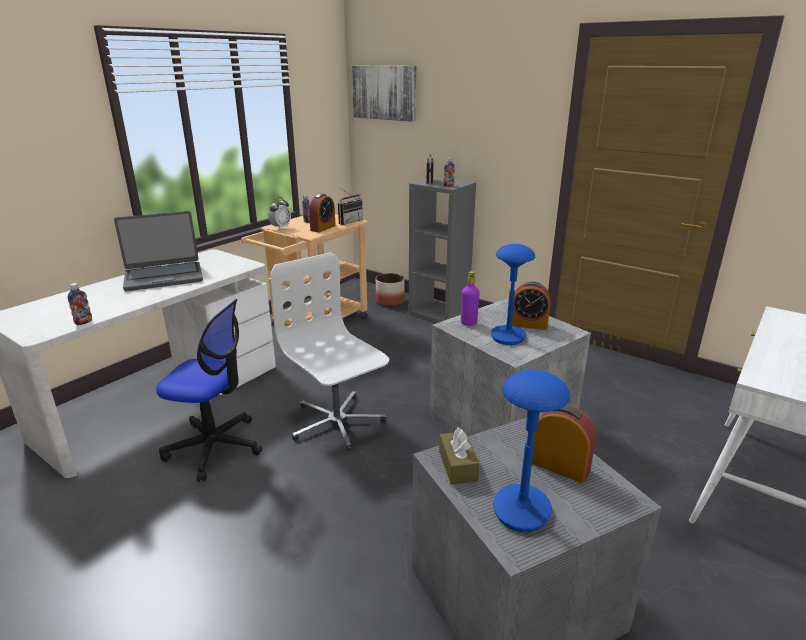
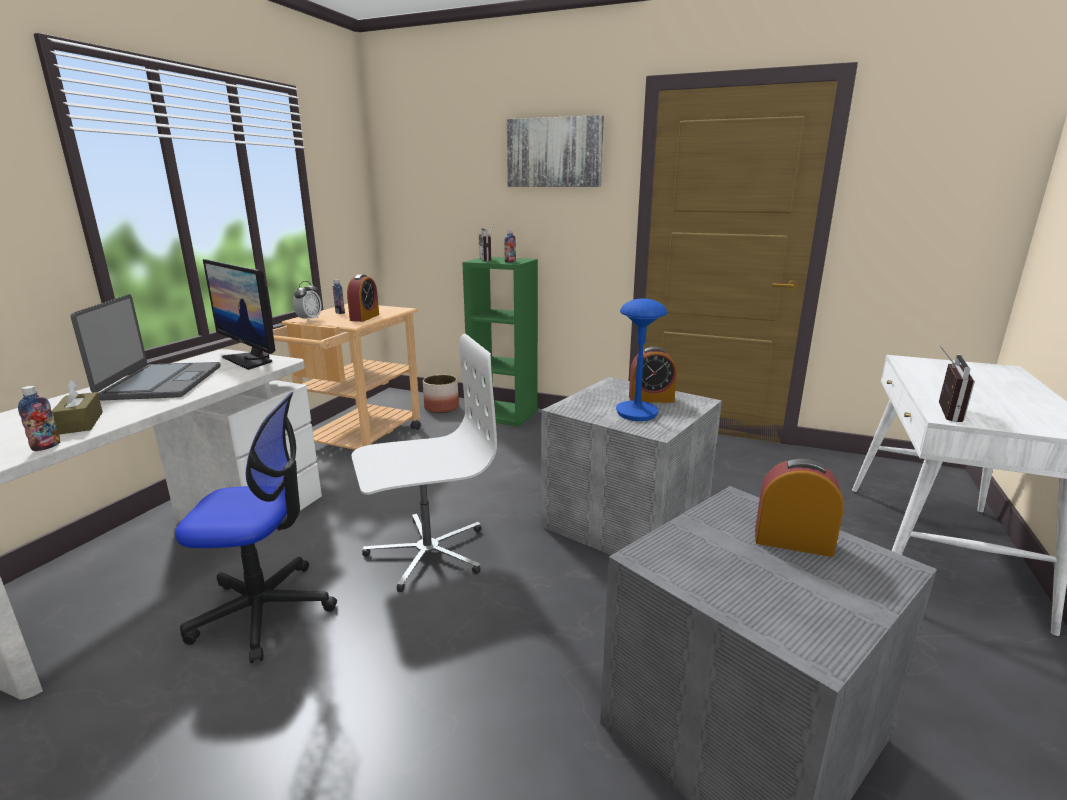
camera: 15 degrees left, 5 degrees down
(164, 277) = (161, 383): laptop -> laptop turned 60 degrees counterclockwise
(228, 261) = (251, 360): none -> monitor
(336, 423) = (427, 552): white office chair -> white office chair turned 120 degrees clockwise
(349, 221) = (393, 310): radio -> radio (941, 411)
(384, 92) = (418, 163): picture -> picture (554, 152)
(439, 313) = (504, 414): grey bookcase -> green bookcase
(457, 466) = (675, 562): brown tissue box -> brown tissue box (80, 423)
(468, 323) = (583, 404): purple bottle -> none
(521, 509) = (788, 601): blue table lamp -> none

